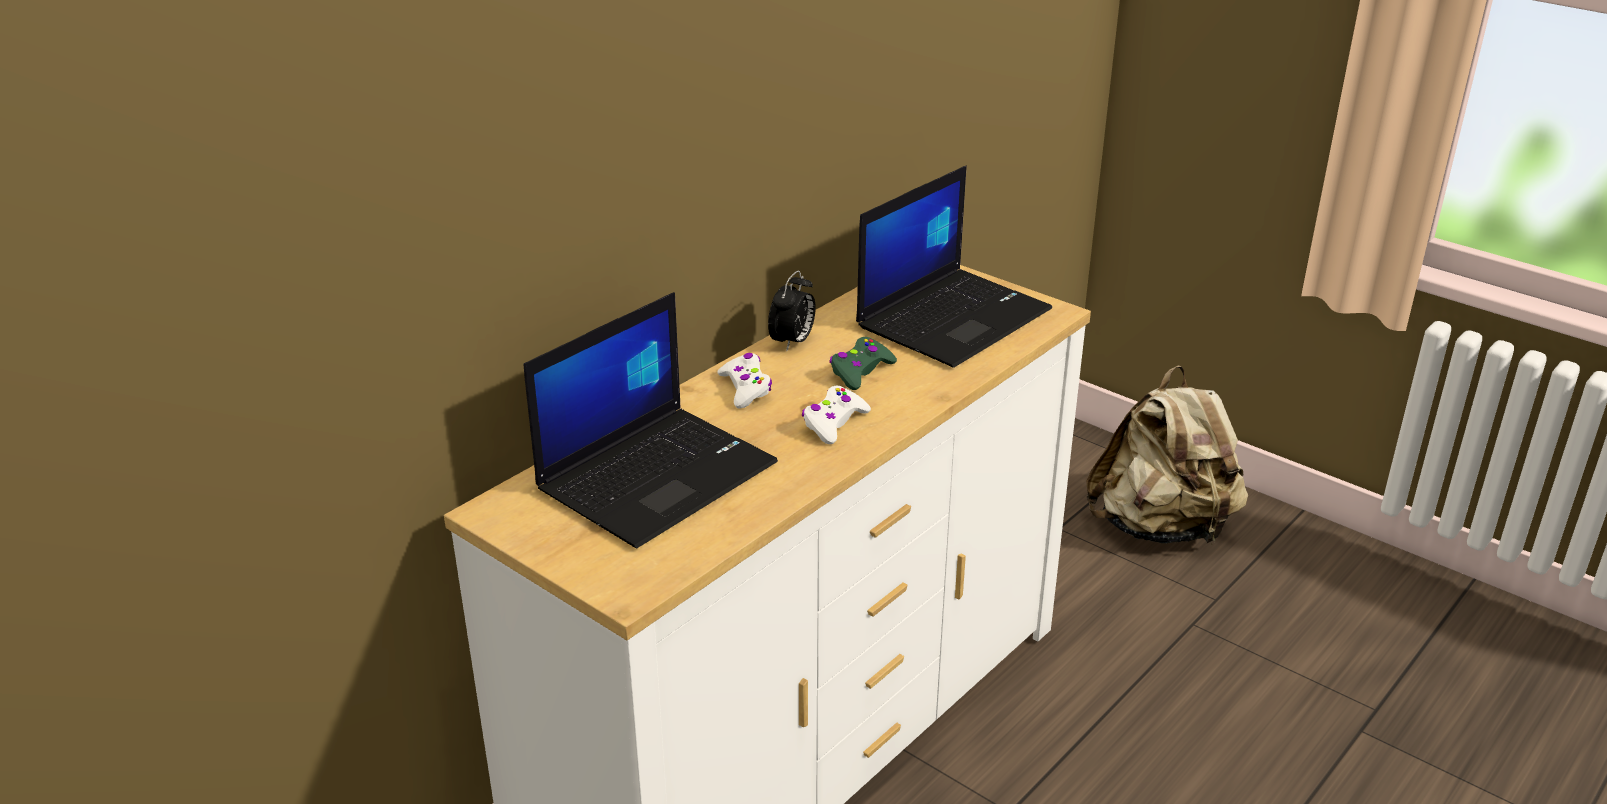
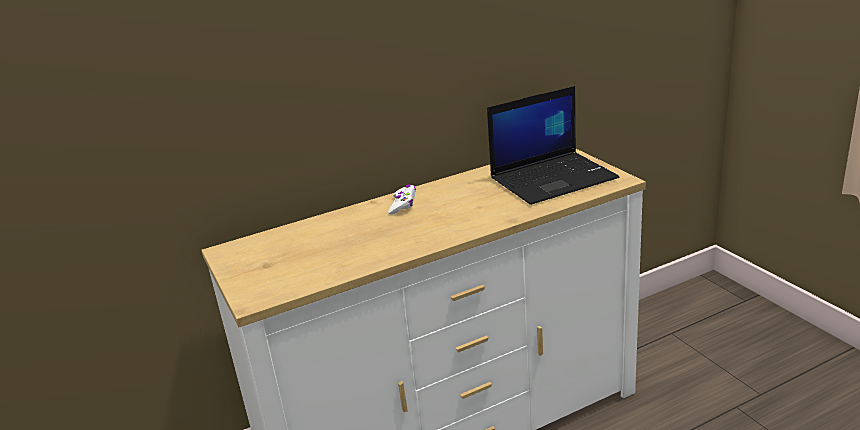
camera: 25 degrees right, 5 degrees down
(657, 474) = (319, 243): laptop -> none
(792, 342) = (448, 183): alarm clock -> none
(834, 423) = (436, 227): white game controller -> none
(860, 371) = (474, 202): green game controller -> none
(1161, 528) = (742, 343): beige backpack -> none

